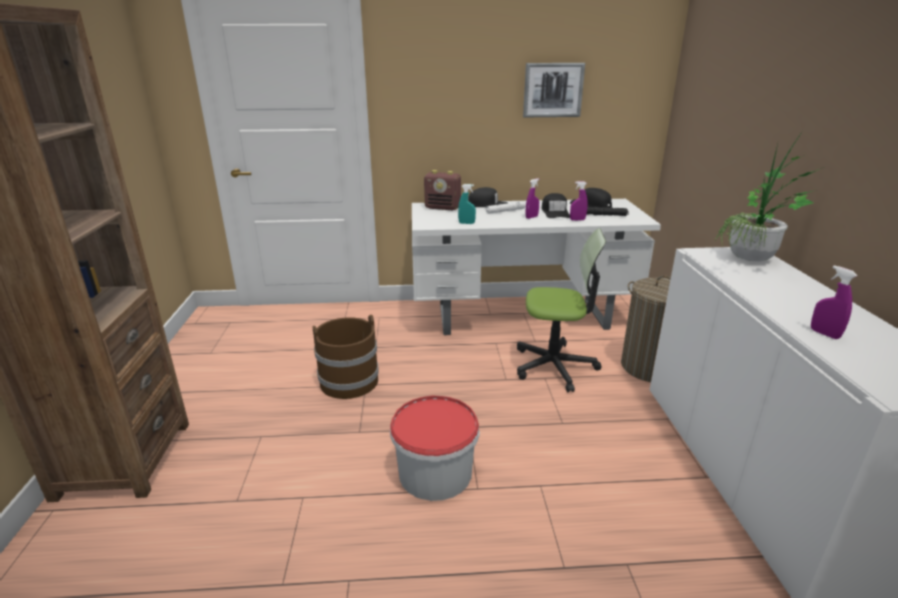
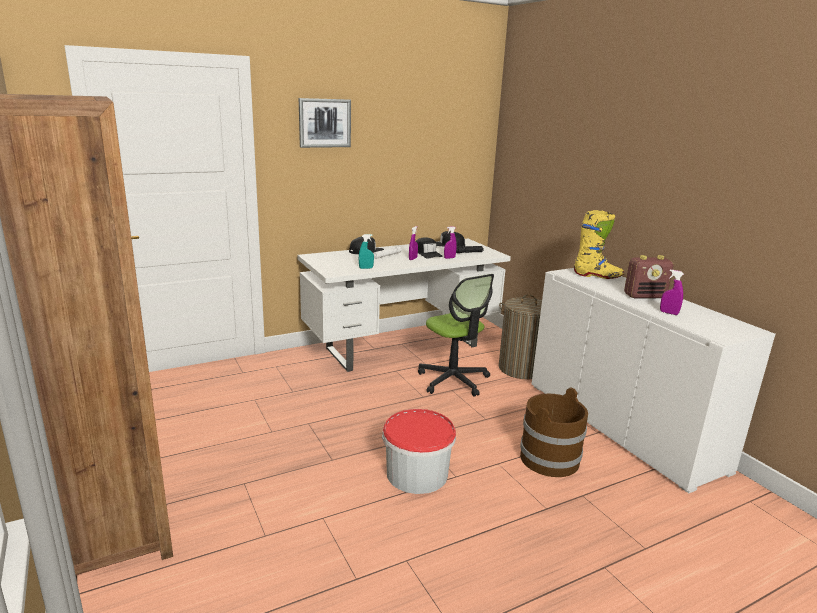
camera: 25 degrees left, 5 degrees down
(349, 381) = (291, 423): brown bucket -> brown bucket (549, 458)
(443, 208) = (331, 257): radio -> radio (645, 296)
(553, 90) = (410, 152): picture -> picture (324, 123)
(554, 366) = (453, 380): office chair -> office chair turned 75 degrees clockwise
(751, 262) = (597, 276): potted plant -> yellow boot

